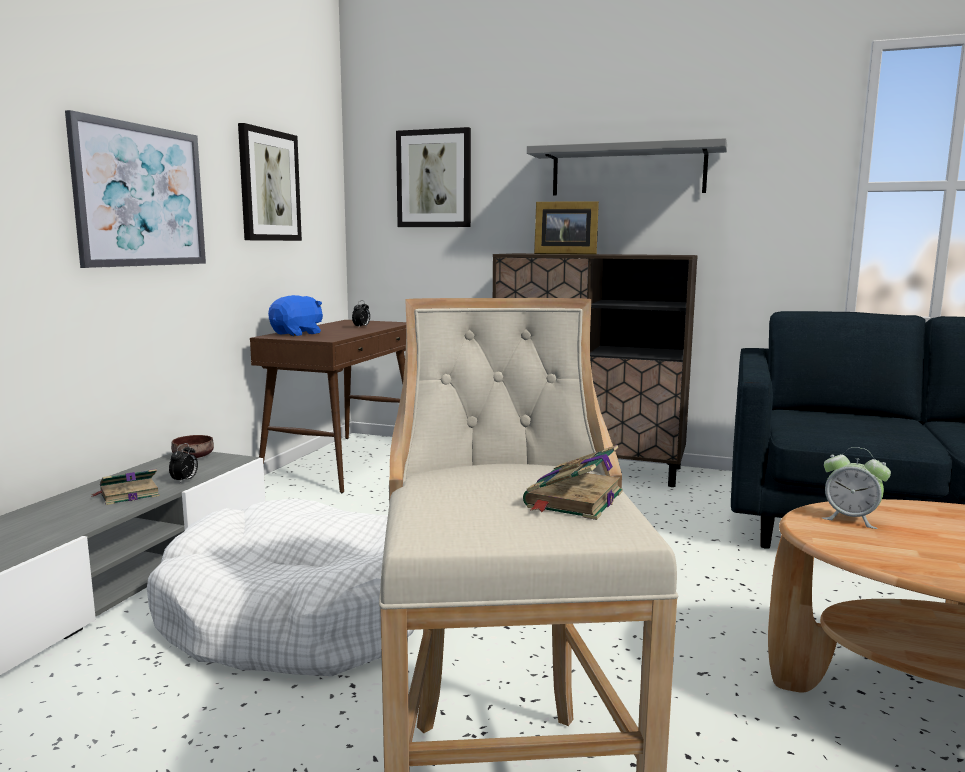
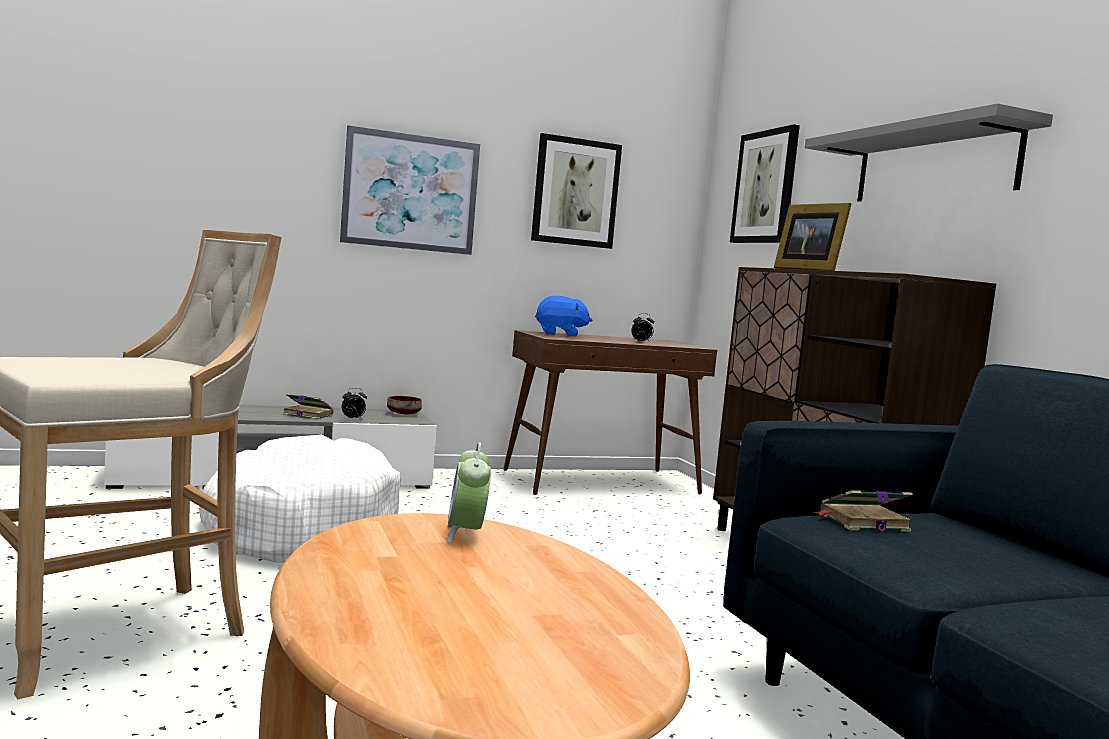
camera: 50 degrees right, 5 degrees down
(573, 500) = (121, 374): book -> book (862, 522)

